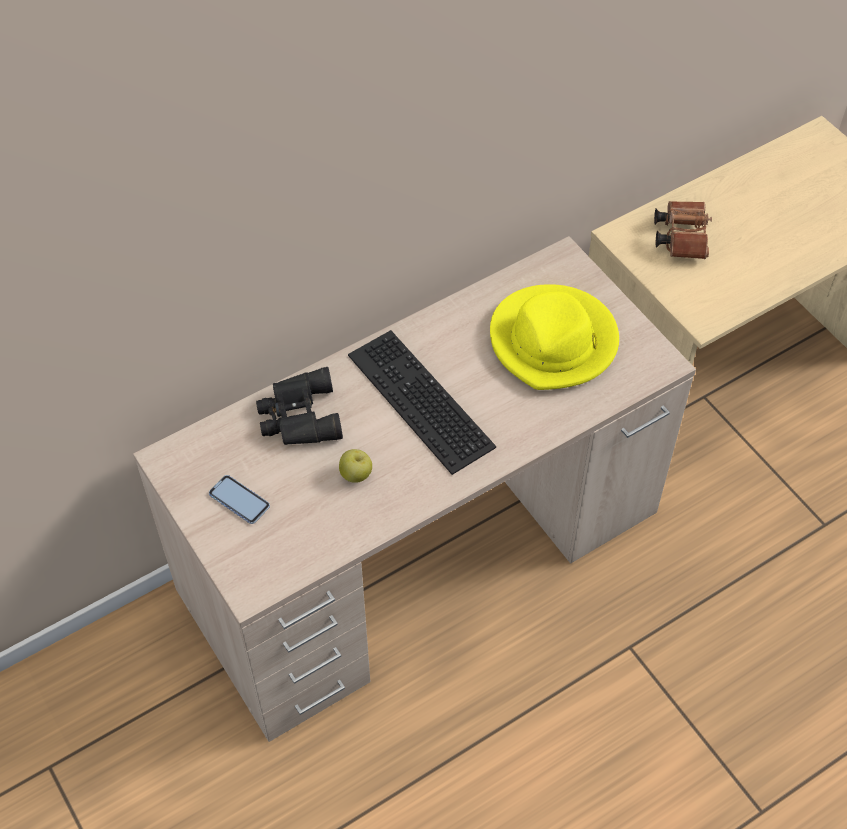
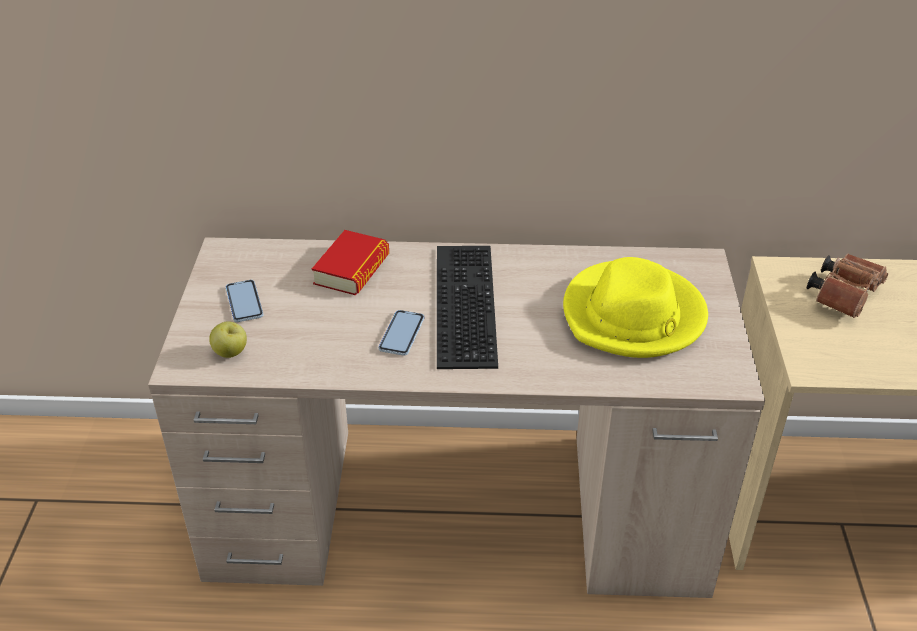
camera: 35 degrees right, 15 degrees down
(298, 417) = (352, 269): black binoculars -> book
(356, 475) = (354, 329): apple -> apple (230, 353)
(396, 457) = (401, 334): none -> phone

